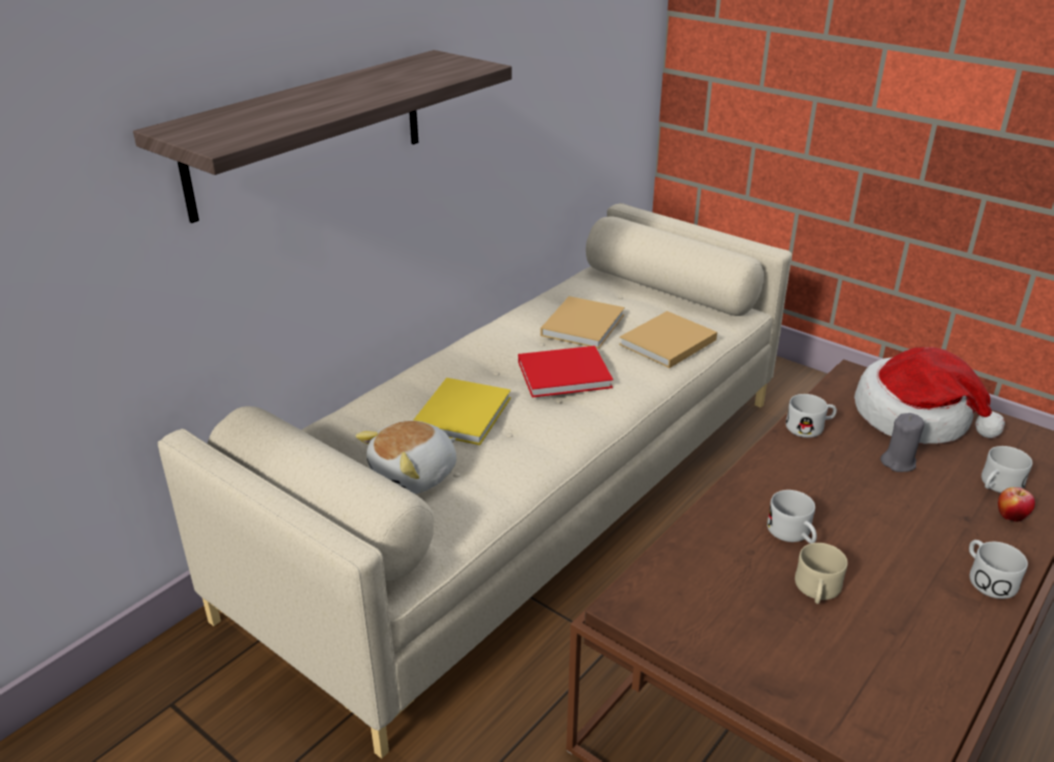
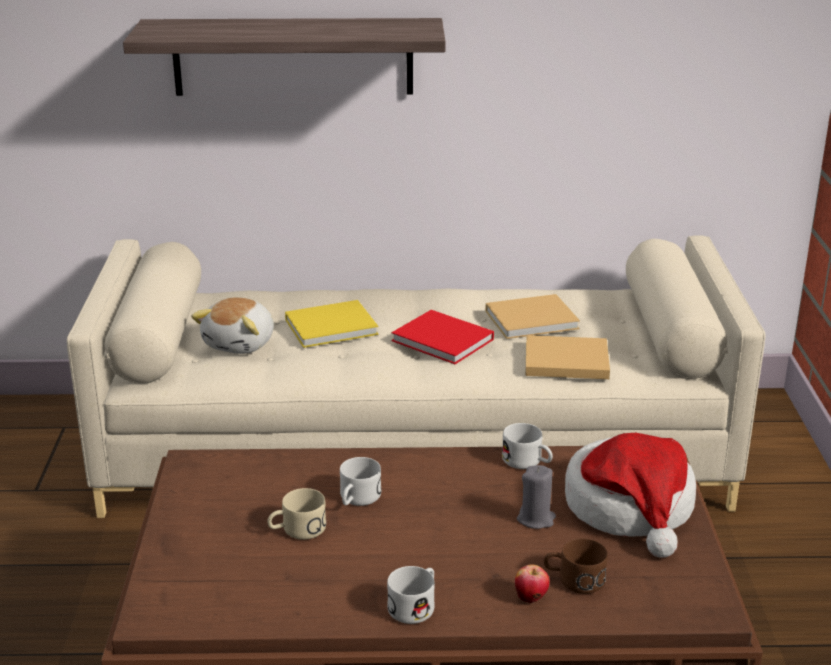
camera: 50 degrees right, 5 degrees down
(415, 476) = (241, 343): plush toy -> plush toy turned 75 degrees counterclockwise
(997, 486) = (573, 580): white mug -> brown mug

